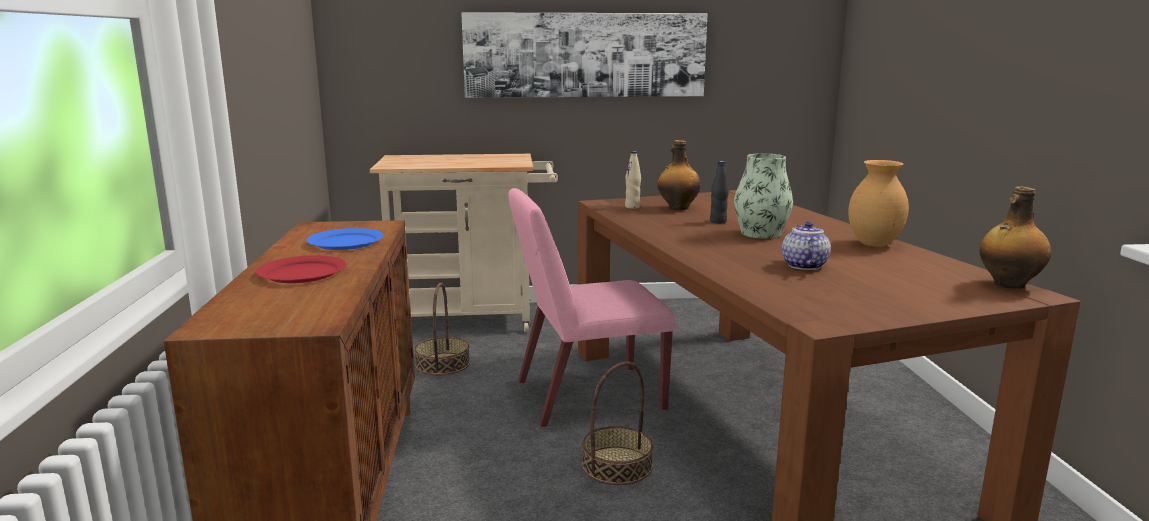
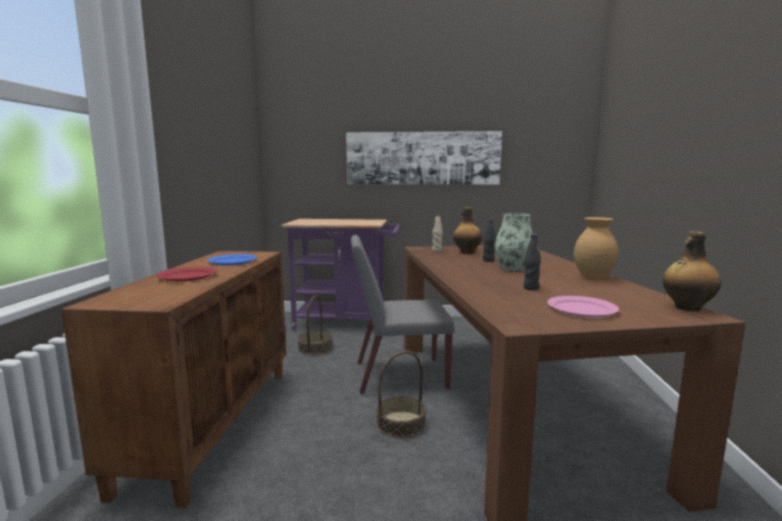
camera: 10 degrees right, 5 degrees down
(473, 319) = (346, 322): beige cart -> purple cart
(587, 396) = (399, 375): pink chair -> grey chair
(803, 265) = (531, 288): teapot -> black bottle
(884, 294) = (581, 309): none -> pink plate

